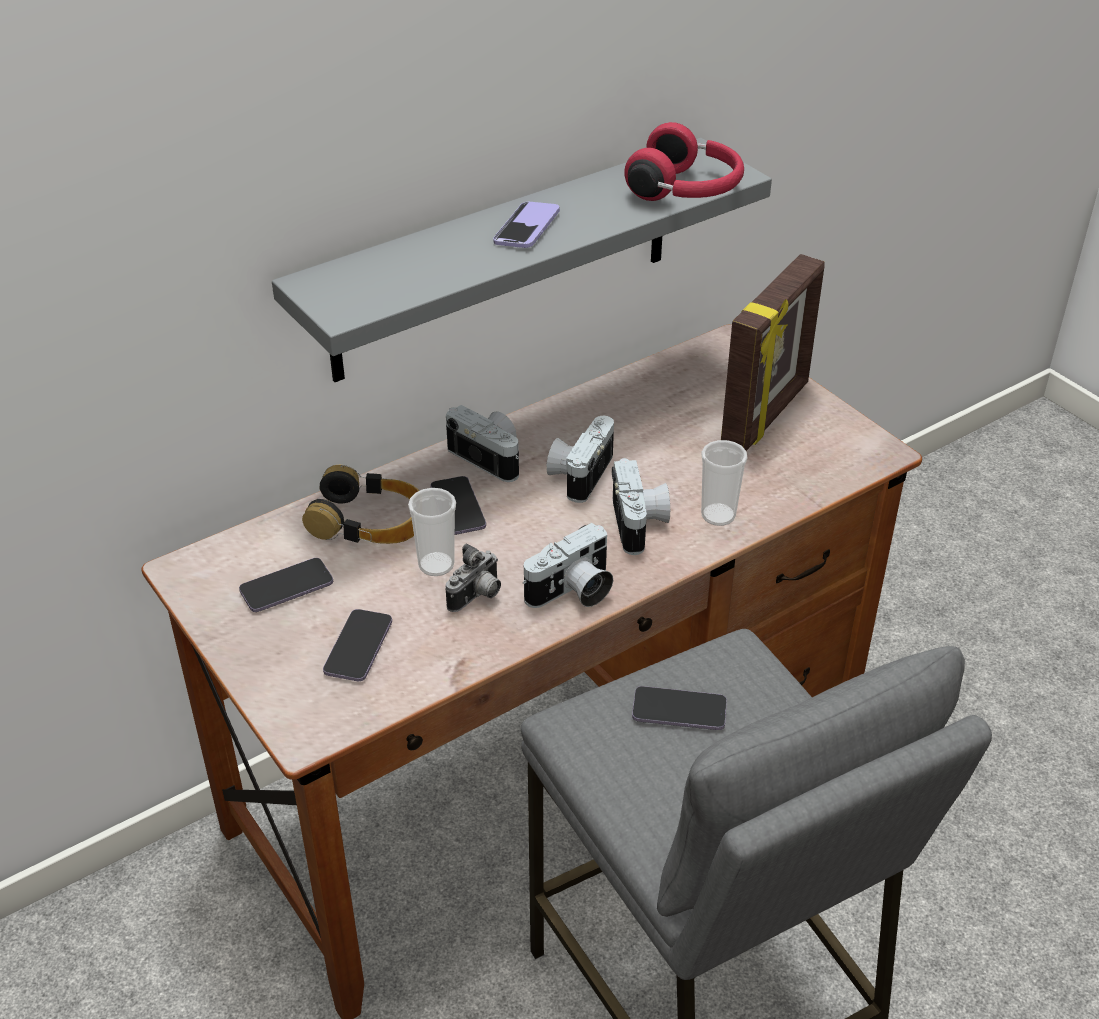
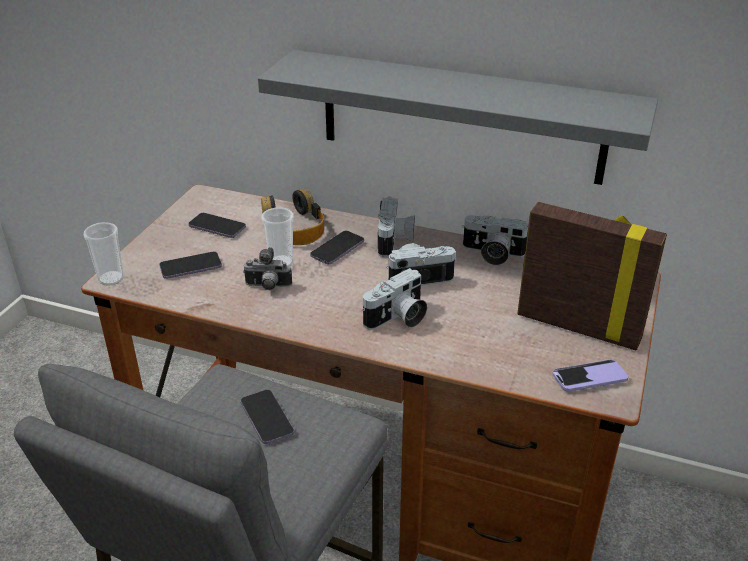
camera: 55 degrees right, 5 degrees down
(527, 227) = (446, 85): phone -> phone (589, 377)
(573, 592) = (306, 318): camera -> camera (492, 254)
(686, 190) = (576, 113): red headphones -> none
(718, 515) = (444, 346): cup -> cup (111, 278)
(767, 415) = (578, 326): picture frame -> picture frame turned 150 degrees counterclockwise

